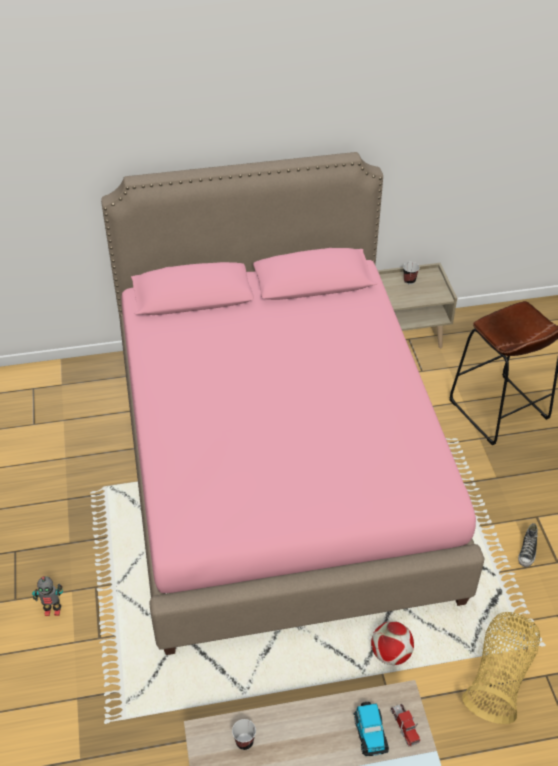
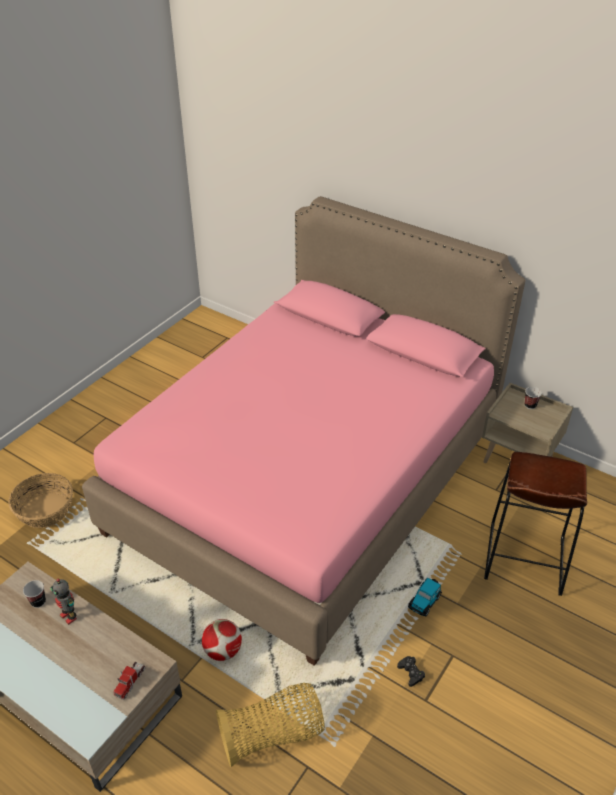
camera: 45 degrees right, 5 degrees down
(52, 610) = (82, 462): toy robot -> toy robot (69, 616)
(80, 681) = (45, 510): none -> basket
(370, 733) = (105, 665): toy car -> toy car (424, 601)
(527, 552) = (411, 673): shoe -> black game controller

